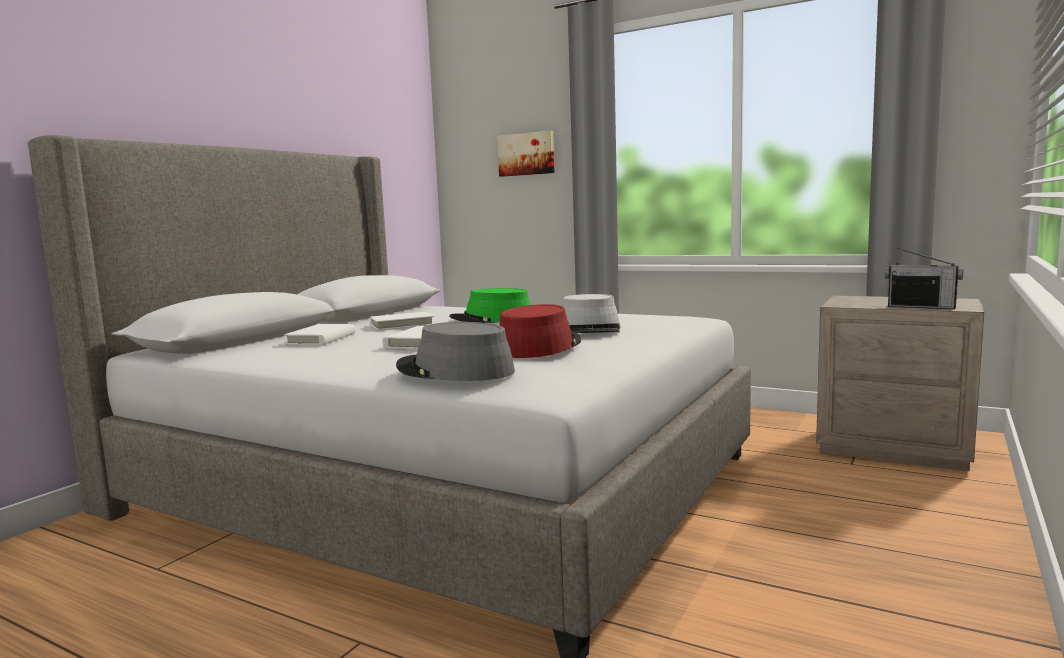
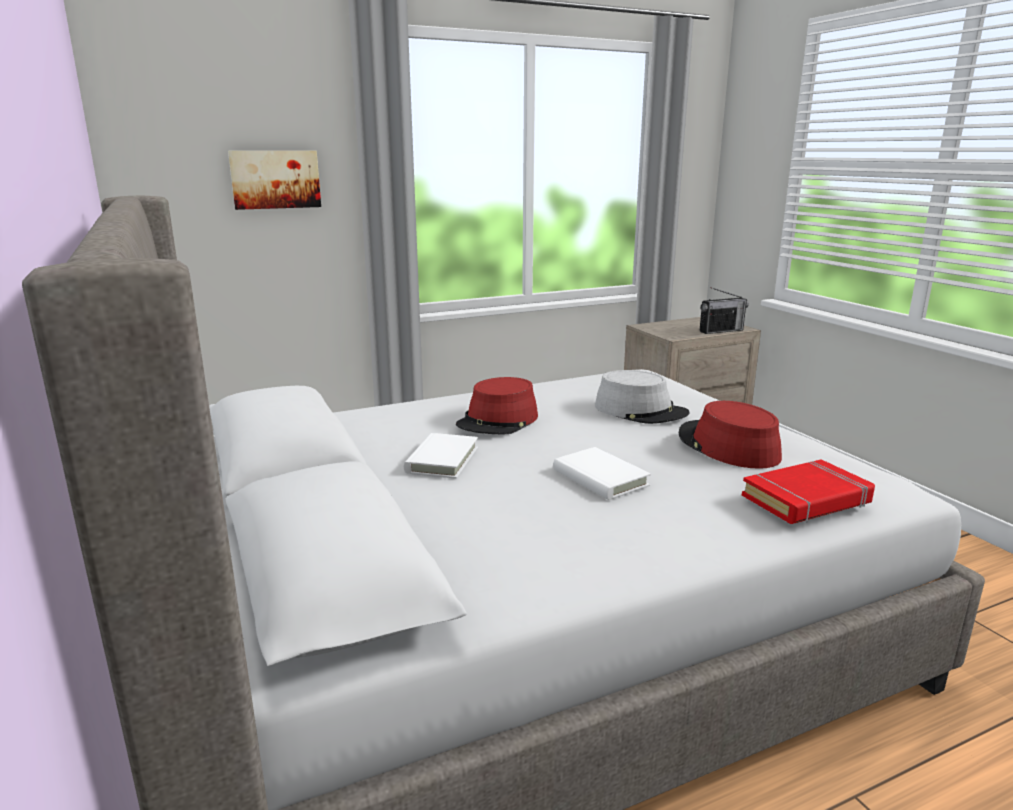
camera: 55 degrees left, 10 degrees up
(321, 339) = (462, 517): white book -> none
(454, 370) = (806, 500): grey hat -> red book
(491, 319) = (498, 421): green hat -> red hat

